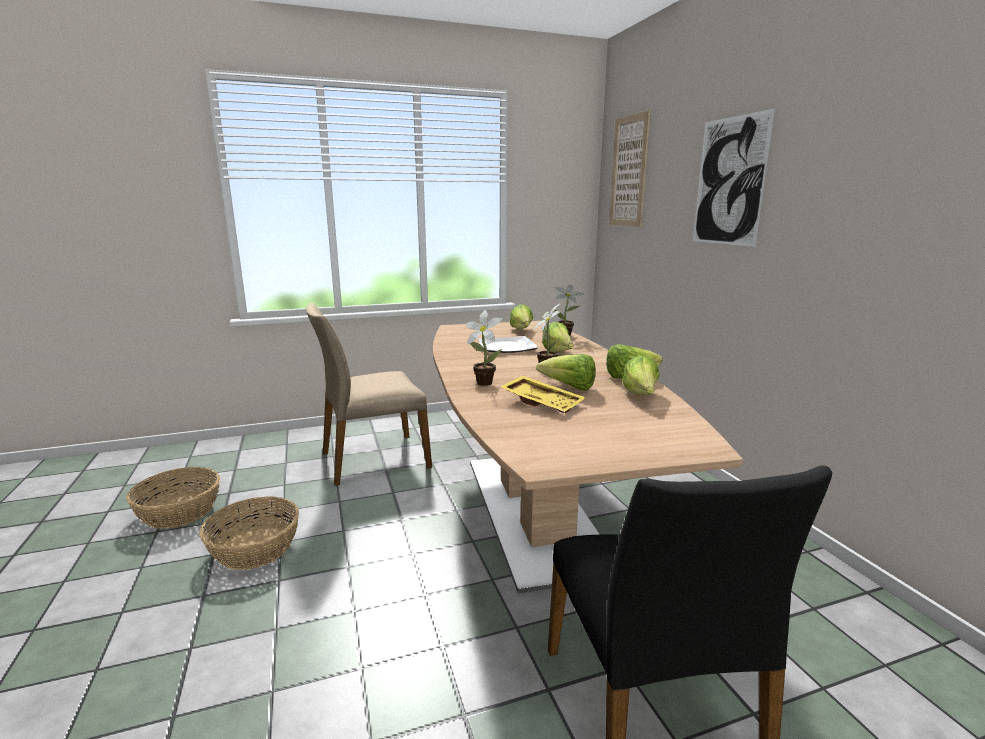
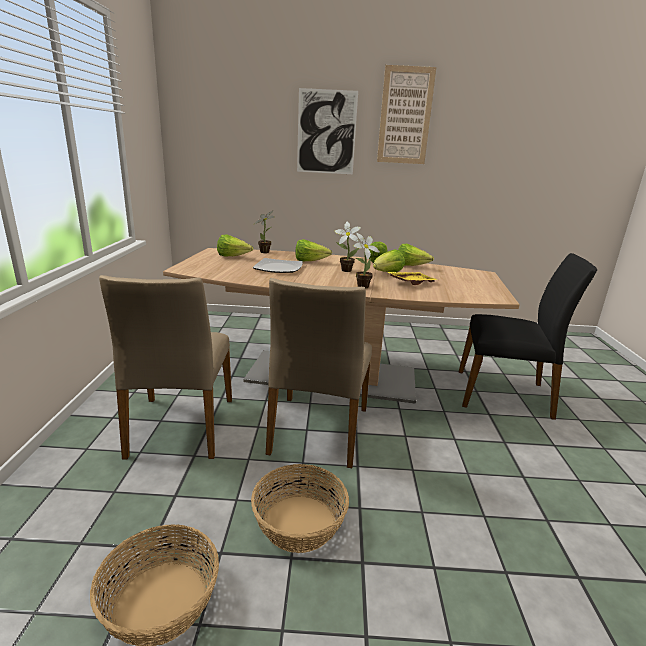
camera: 70 degrees left, 5 degrees up
(403, 526) = (317, 430): none -> beige chair
(629, 171) = (209, 113): picture -> picture (405, 116)

